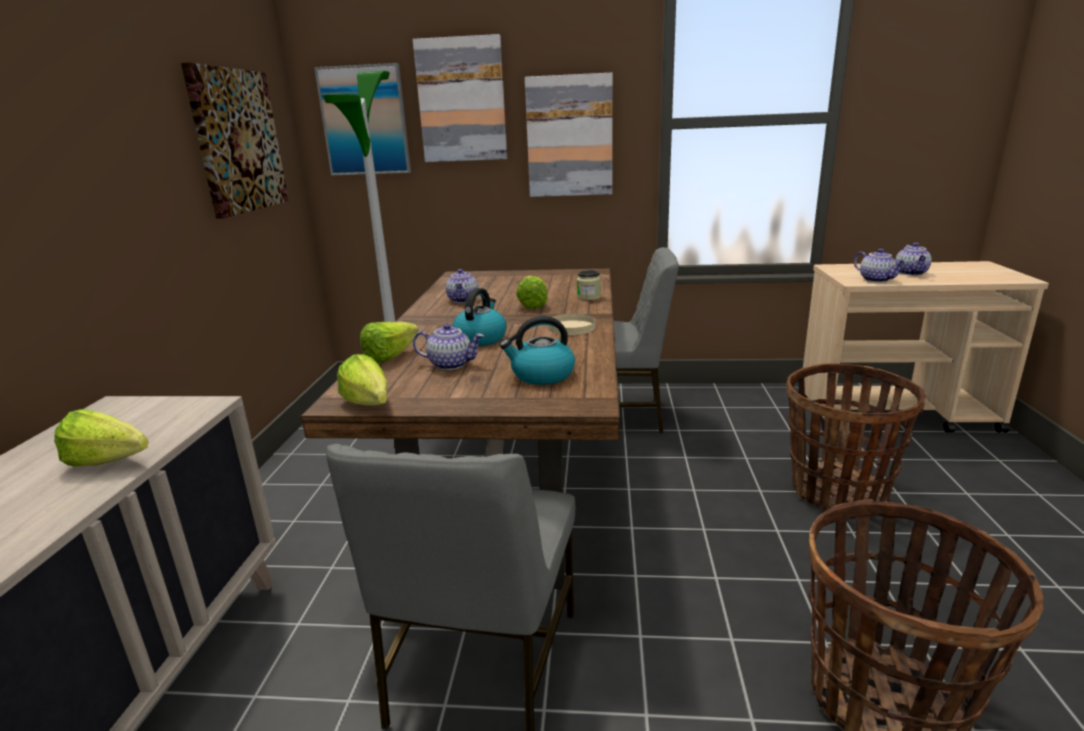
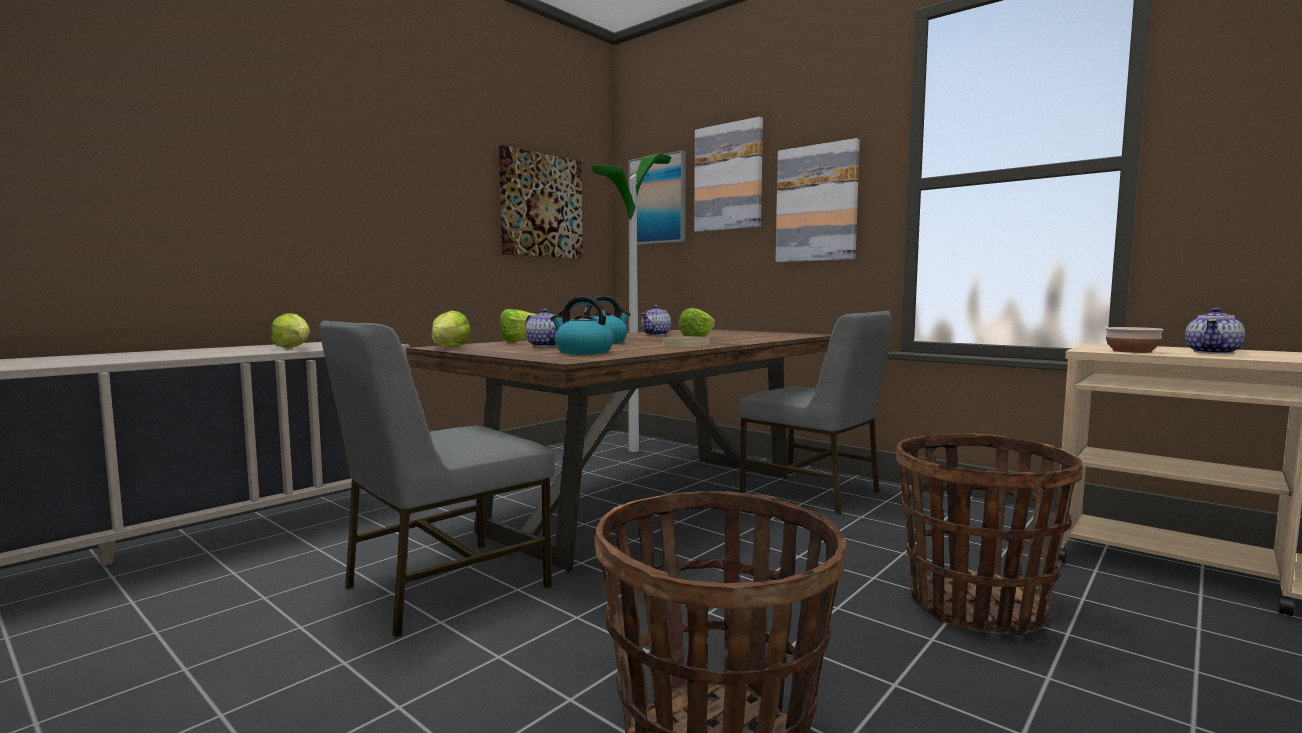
camera: 35 degrees right, 15 degrees down
(589, 297) = (758, 339): jar -> none
(877, 280) = (1132, 351): teapot -> bowl

